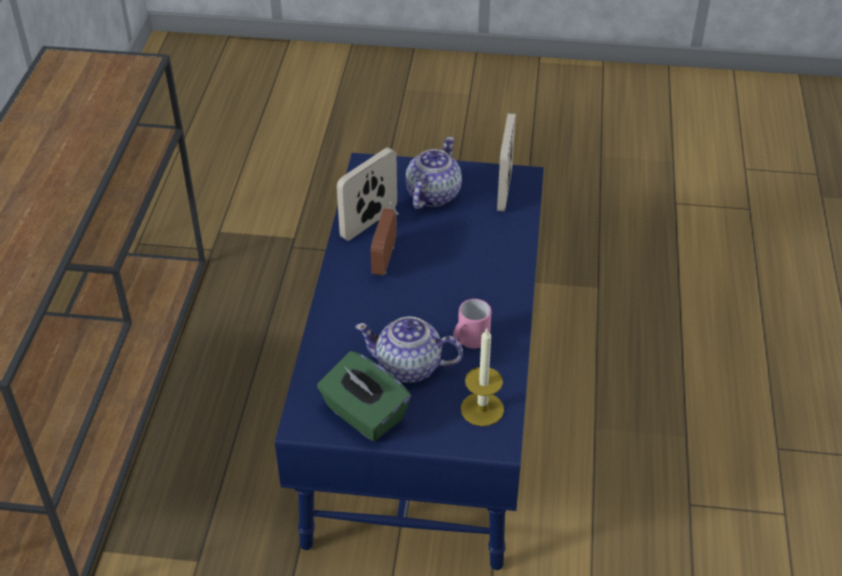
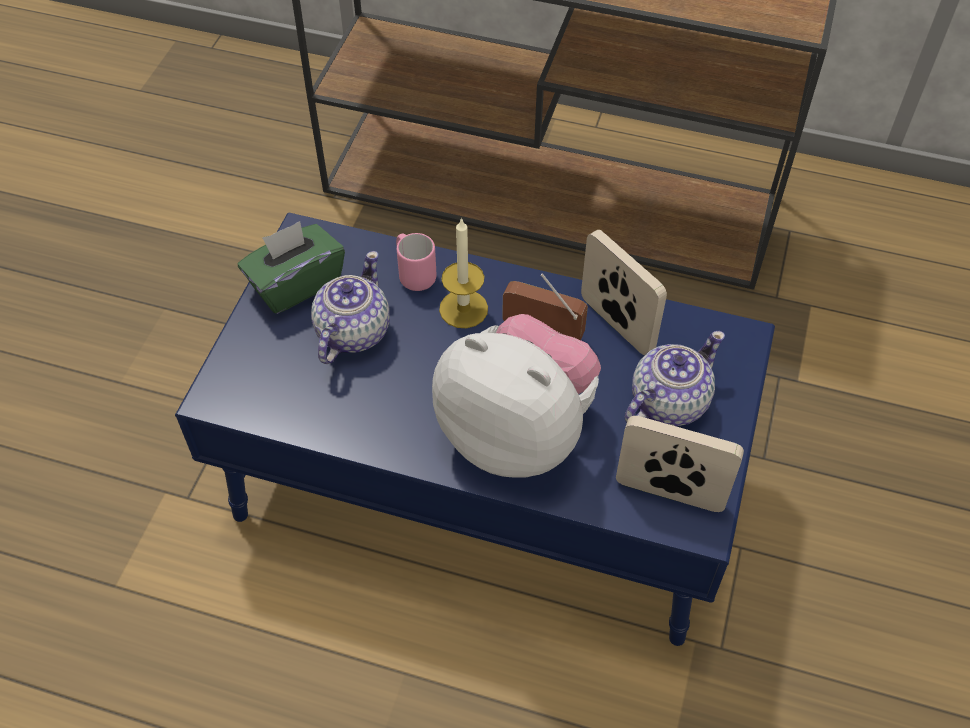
camera: 100 degrees right, 10 degrees up
(432, 195) = (667, 402): teapot -> teapot turned 75 degrees counterclockwise
(469, 342) = (376, 397): pink mug -> pink mug (414, 274)
(478, 263) = (517, 432): none -> plush toy
(482, 409) = (266, 391): candle -> candle (463, 309)

